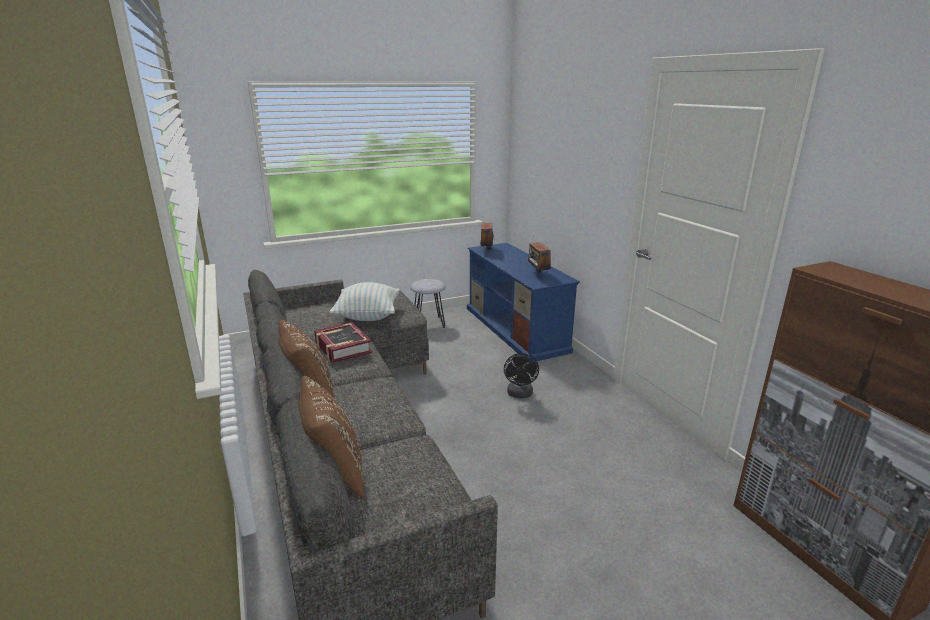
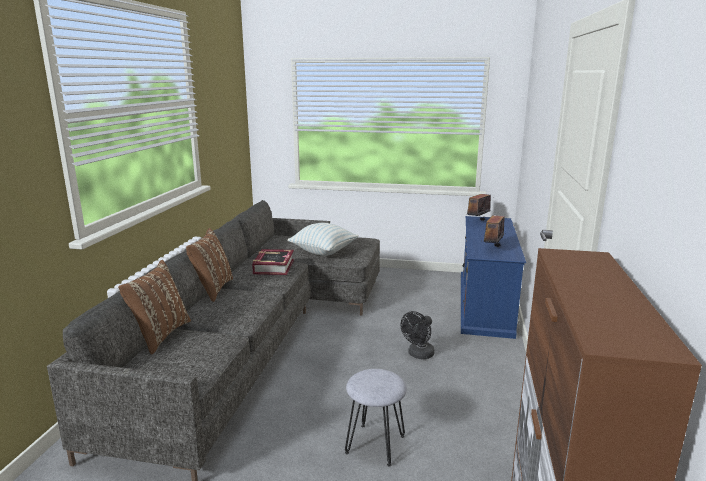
camera: 35 degrees right, 5 degrees down
(428, 323) = (412, 279): grey stool -> grey stool (374, 444)

